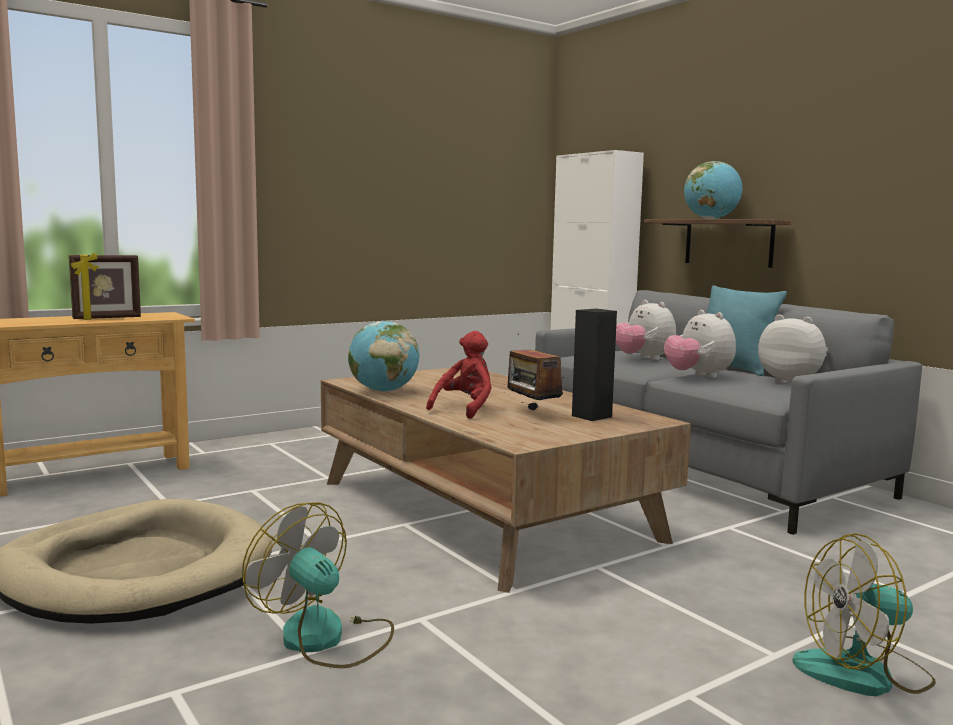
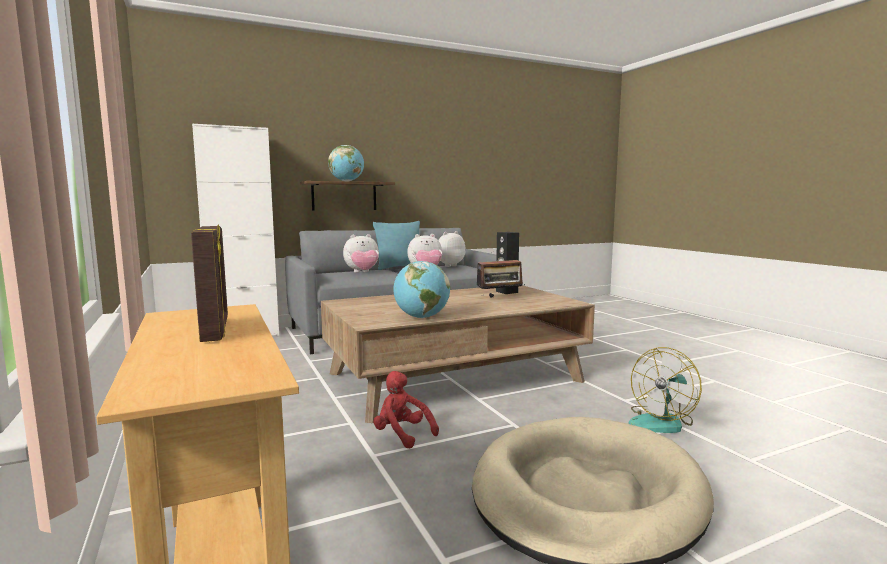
camera: 80 degrees left, 0 degrees up
(465, 409) = (487, 306): red plush toy -> red plush toy (402, 435)
(864, 673) = (633, 342): fan -> none

